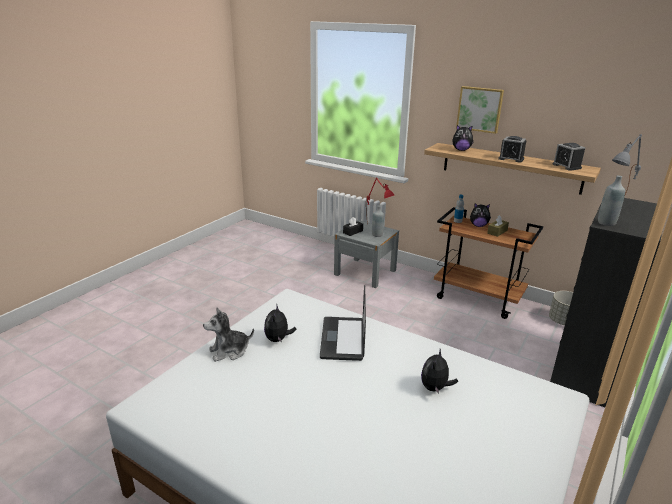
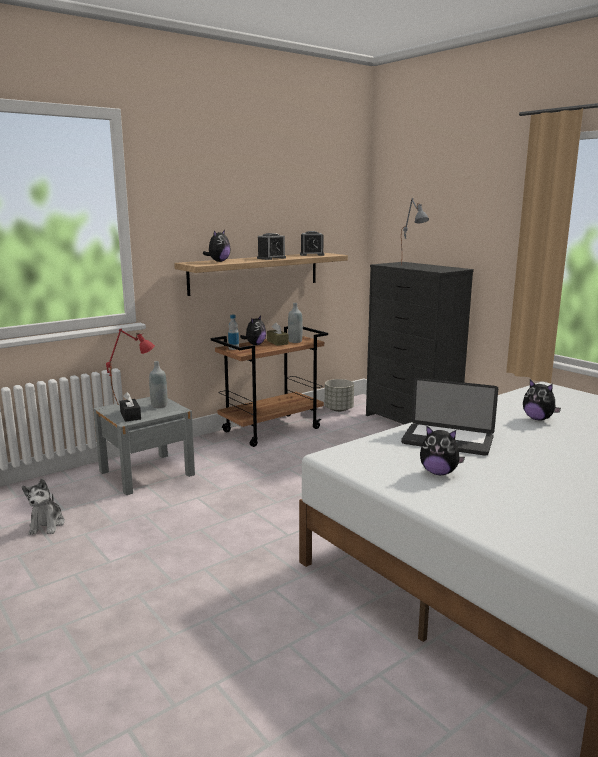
camera: 70 degrees left, 10 degrees down
(229, 351) = (461, 505): plush toy -> plush toy (47, 525)
(480, 109) = (215, 212): picture -> none
(606, 223) = (435, 270): grey bottle -> grey bottle (295, 341)

